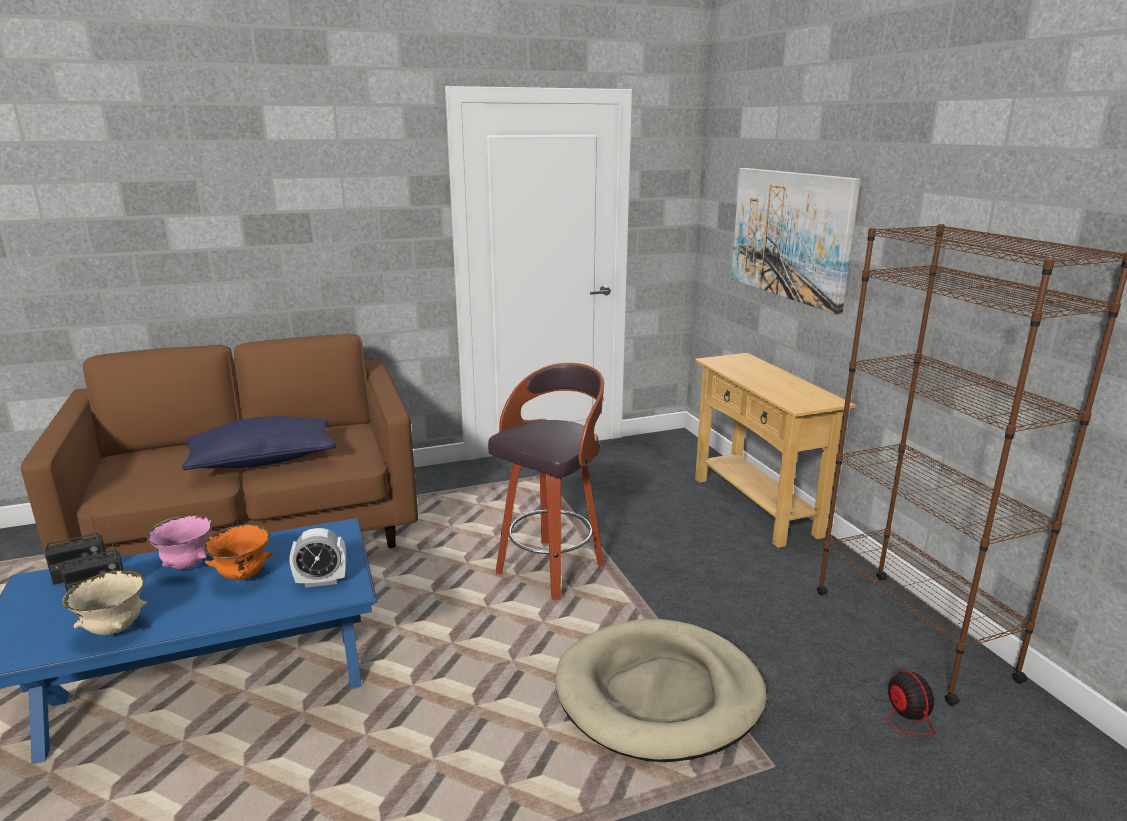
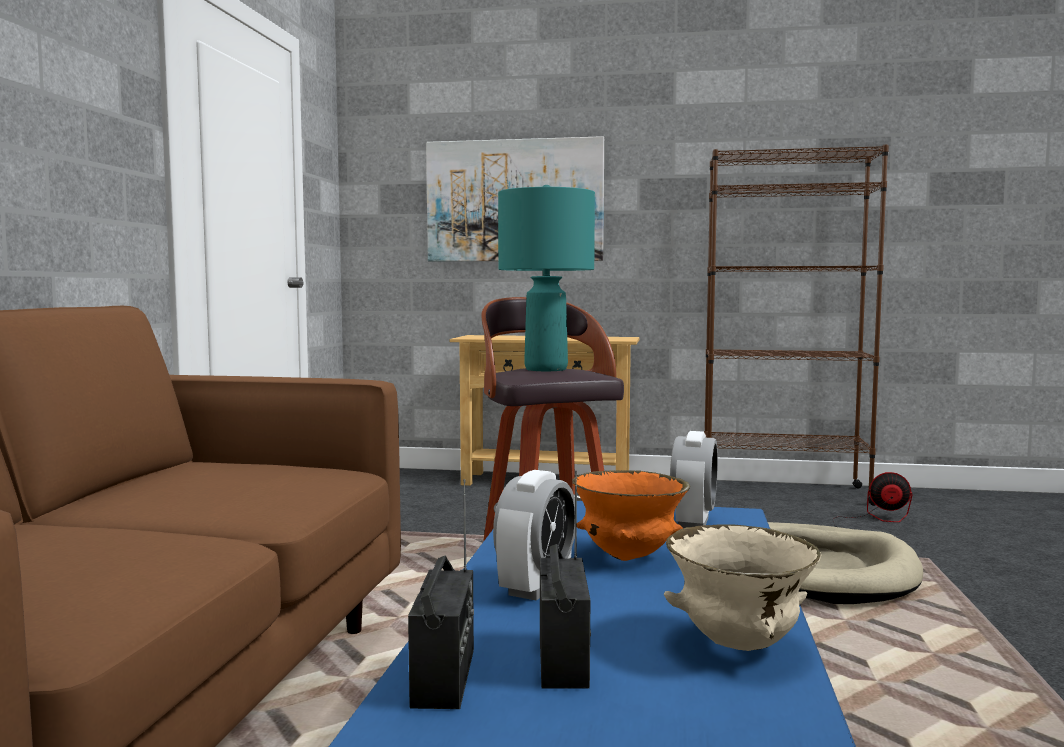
camera: 60 degrees left, 15 degrees down
(188, 565) = (536, 587): pink bowl -> alarm clock
(263, 461) = (198, 511): blue pillow -> none
(546, 431) = (546, 369): none -> turquoise table lamp

